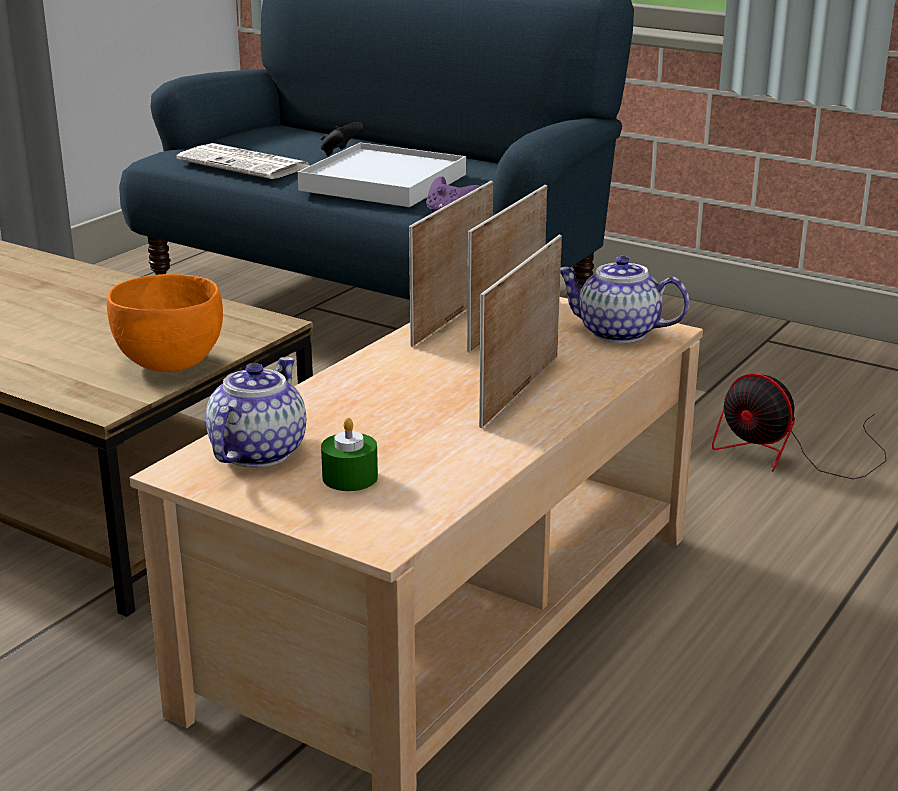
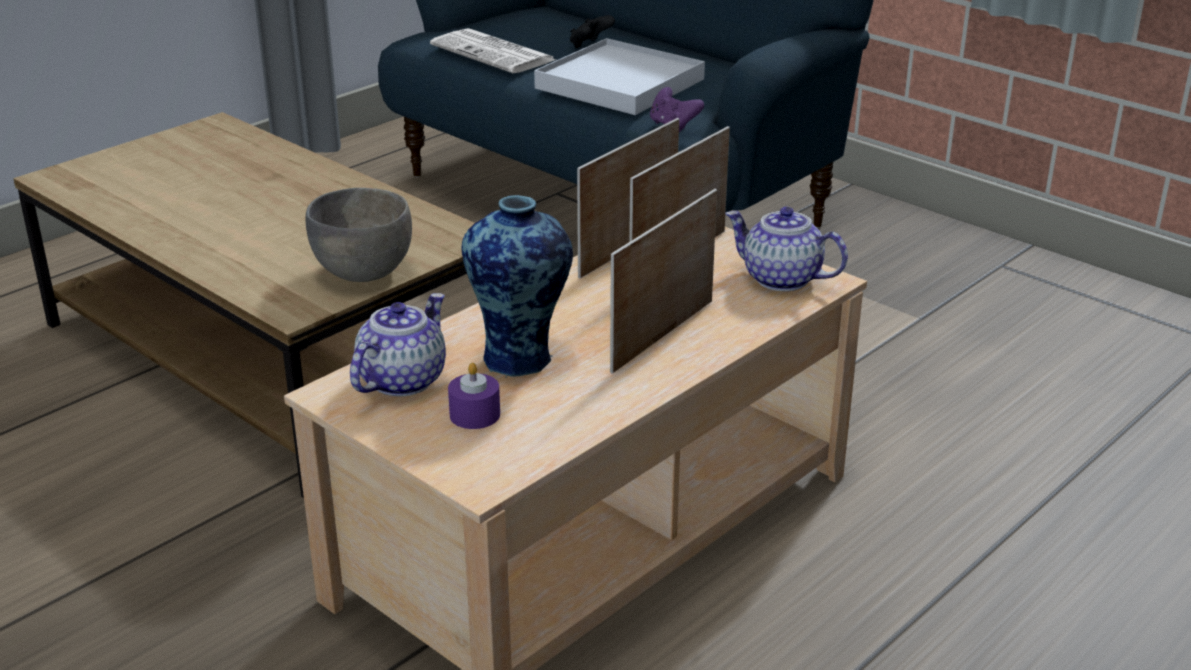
camera: 10 degrees right, 5 degrees up
(171, 364) = (364, 273): orange bowl -> grey bowl
(350, 477) = (475, 415): green candle -> purple candle
(379, 422) = (521, 358): none -> vase
(791, 454) = (983, 395): fan -> none

